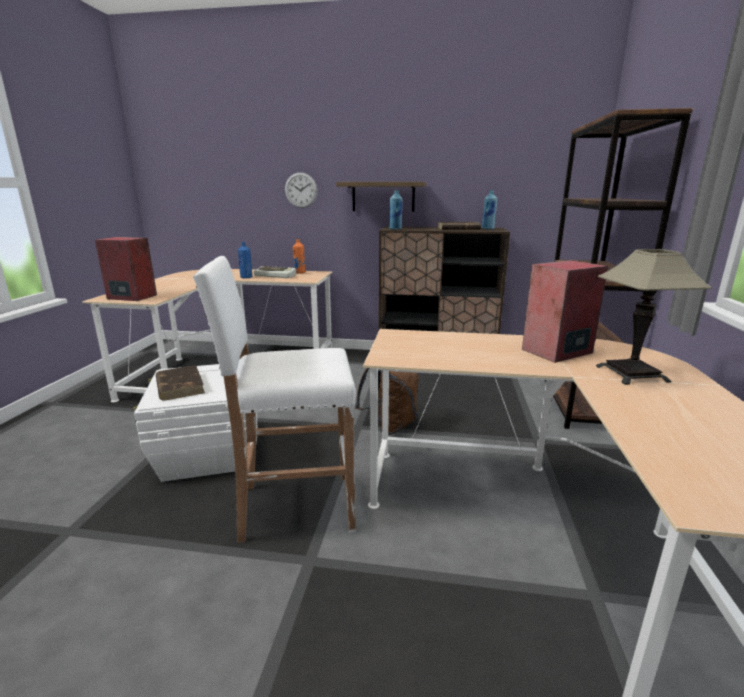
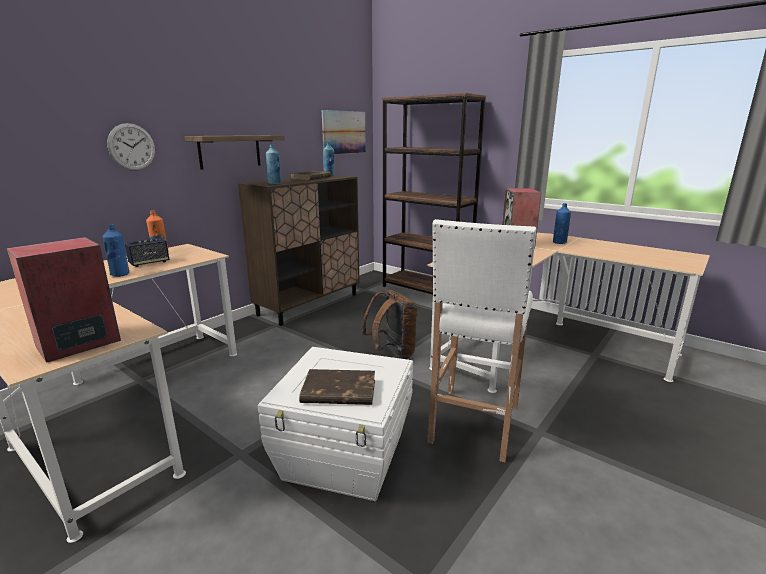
camera: 60 degrees left, 0 degrees up
(276, 275) = (149, 263): keyboard -> speaker
(544, 179) = (344, 132): none -> picture
(632, 374) = (559, 242): table lamp -> blue bottle

